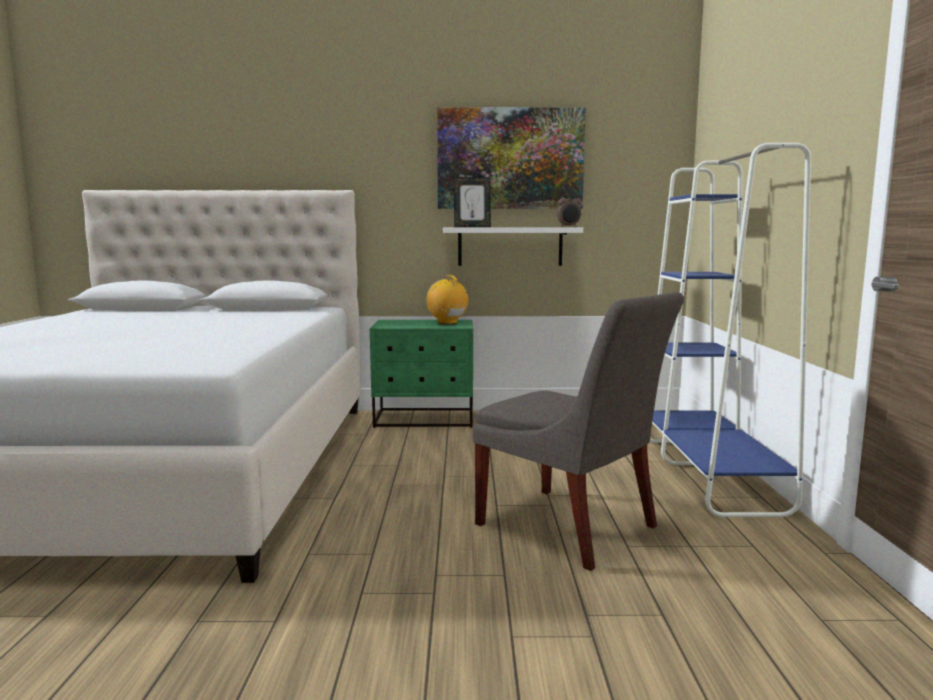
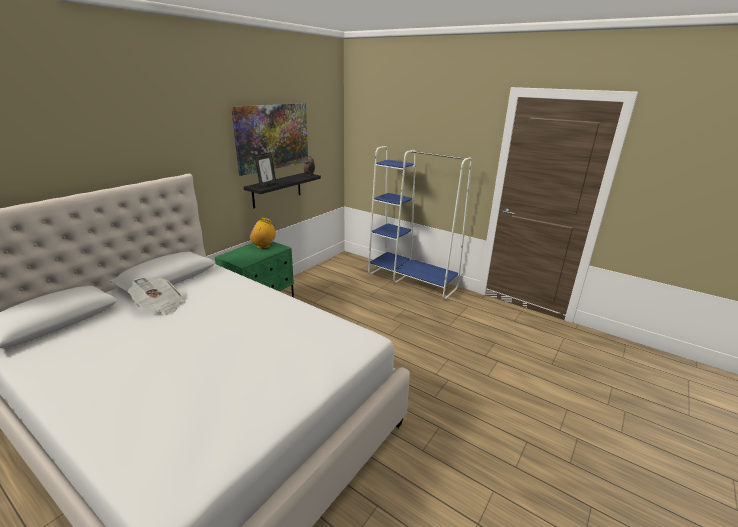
camera: 55 degrees left, 15 degrees up
(204, 314) = (159, 306): none -> newspaper
(510, 246) = (277, 190): white shelf -> black shelf
(572, 528) = (426, 329): grey chair -> none

